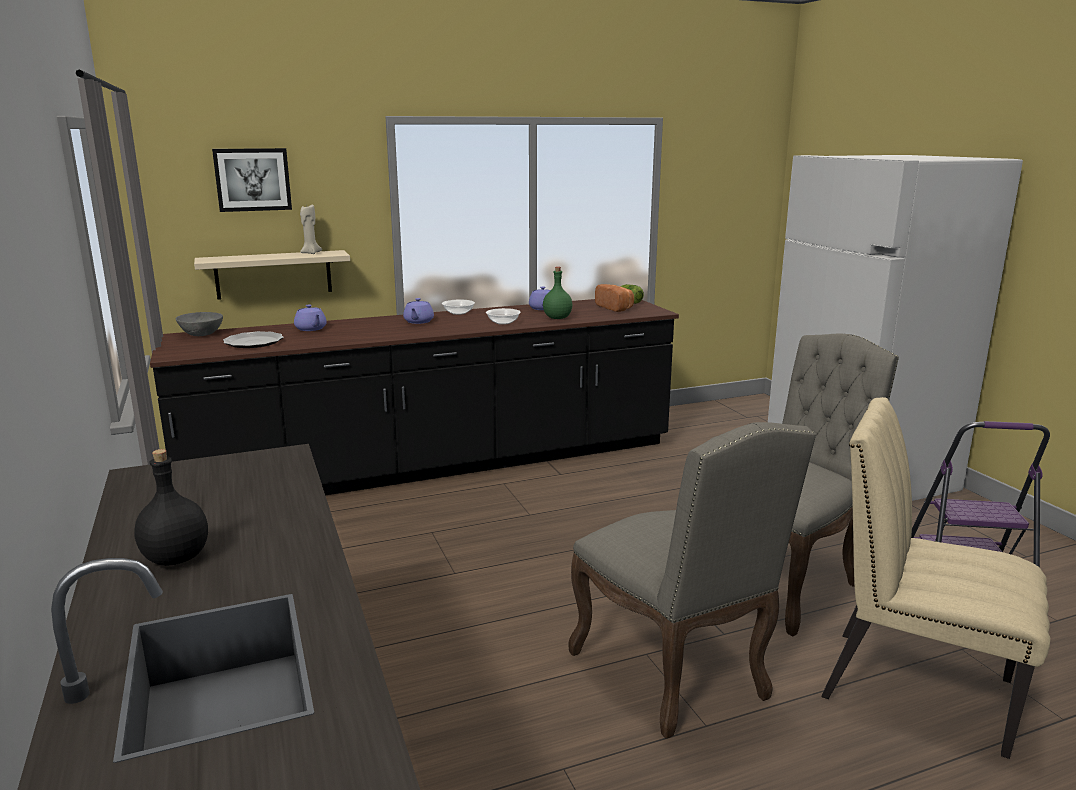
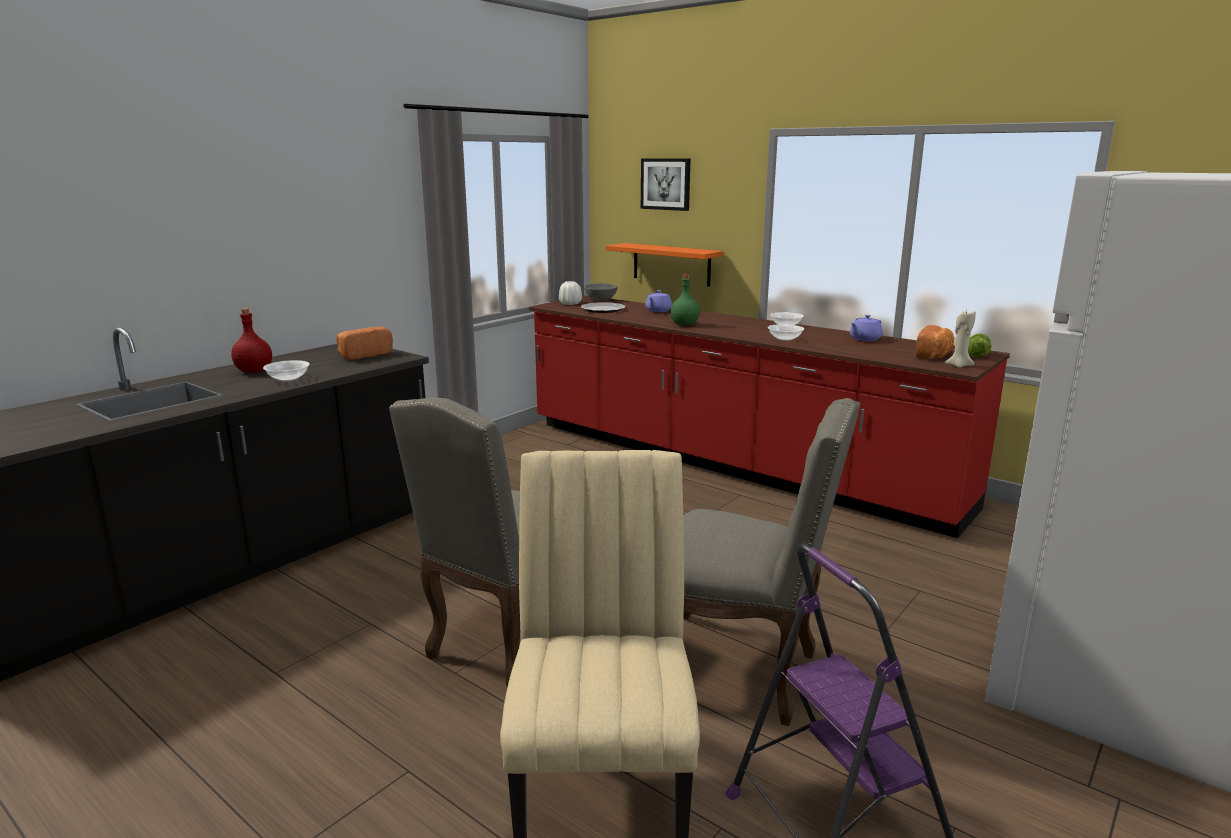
camera: 60 degrees right, 0 degrees up
(176, 559) = (253, 371): black bottle -> red bottle
(189, 347) = (570, 304): none -> white vase
(223, 475) = (363, 355): none -> bread
(273, 274) = (671, 264): beige shelf -> orange shelf
(274, 536) = (288, 378): none -> bowl
(310, 253) = (690, 249): beige candle -> beige candle (959, 365)
(418, 322) = (733, 323): purple teapot -> none
(437, 466) = (730, 464): black counter -> red counter
(557, 318) = (841, 347): green bottle -> green bottle (684, 325)

